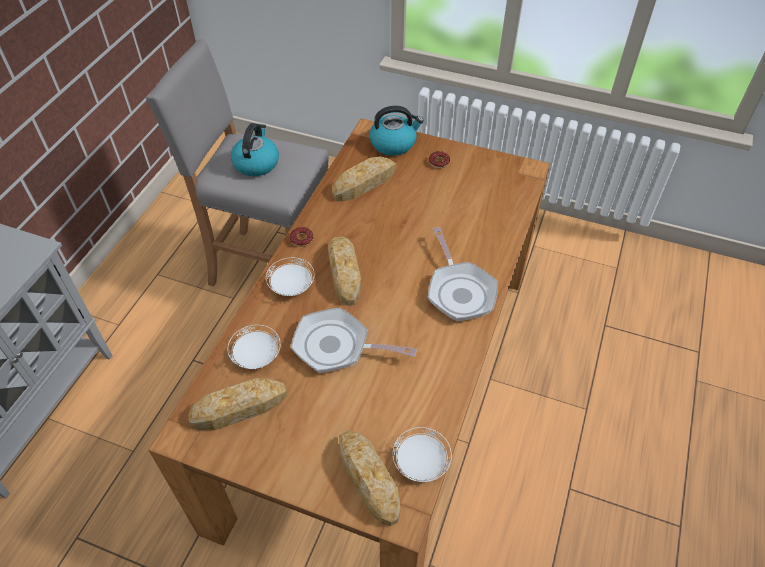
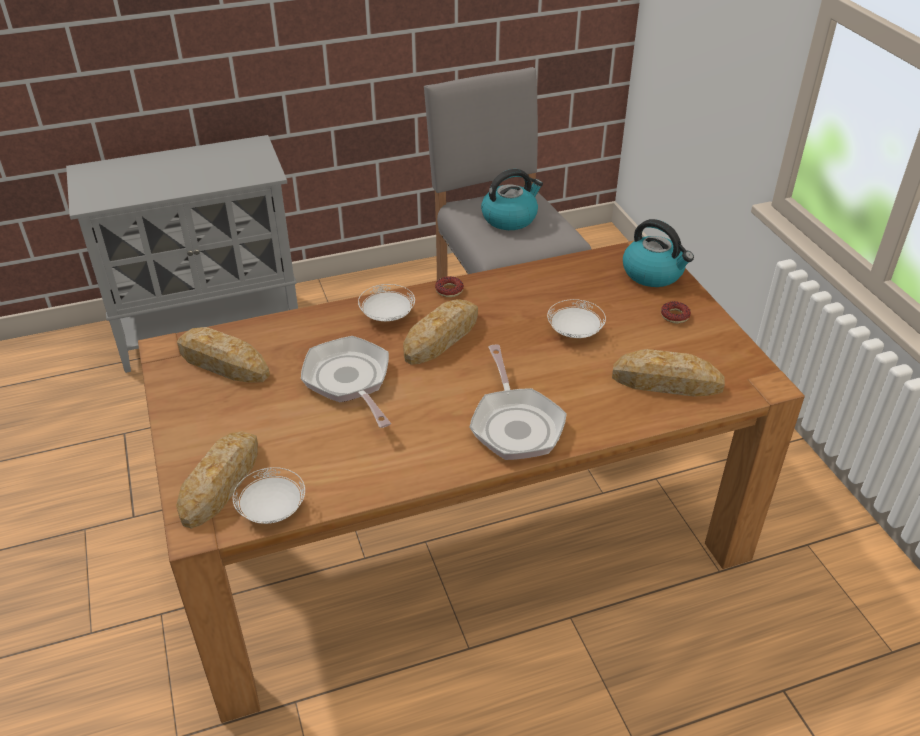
camera: 50 degrees right, 10 degrees down
(256, 355) = (287, 340): white plate -> white plate (575, 331)
(364, 183) = (572, 286): bread -> bread (666, 382)
(459, 291) = (515, 424): frying pan -> frying pan turned 45 degrees counterclockwise

